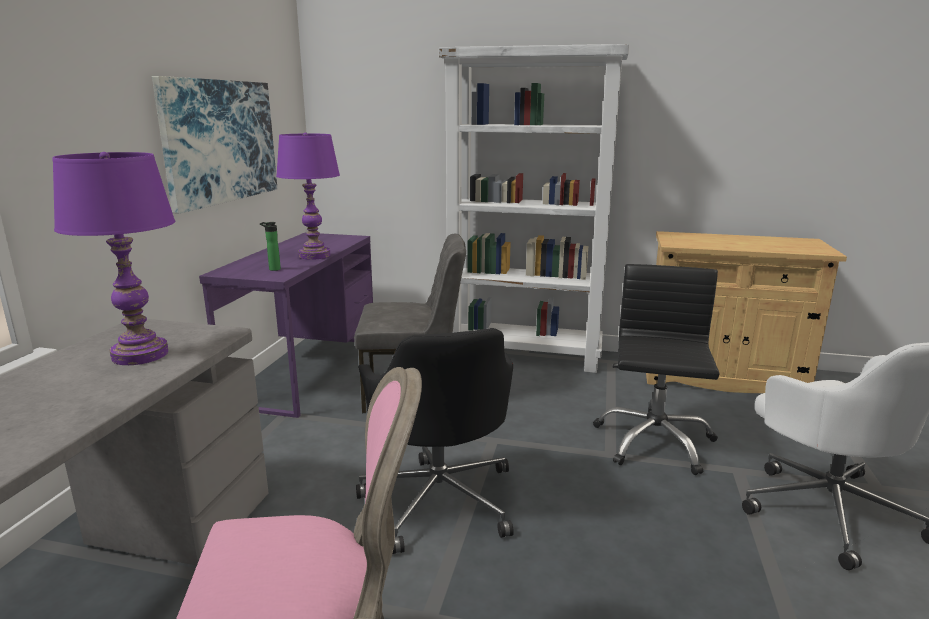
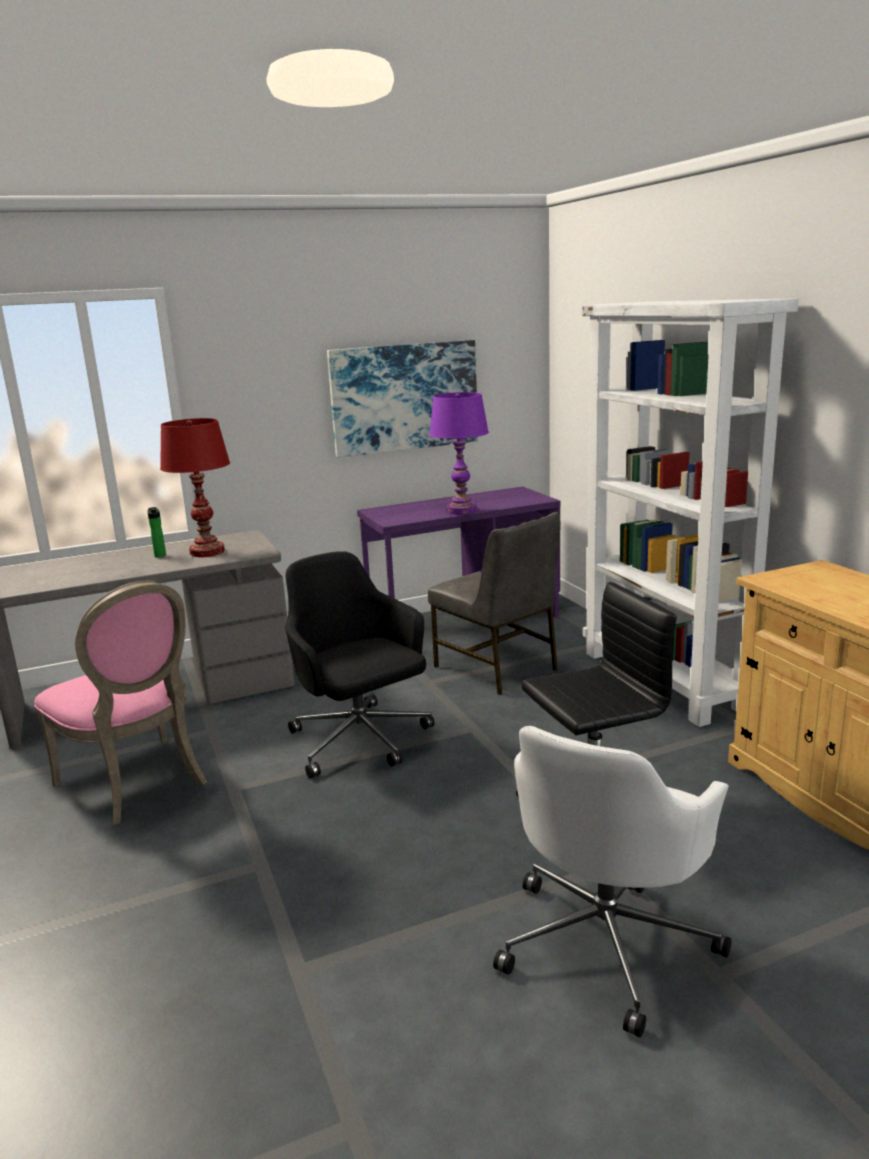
camera: 55 degrees right, 0 degrees up
(140, 355) = (207, 552): purple table lamp -> red table lamp
(273, 269) = (405, 515): bottle -> bottle (160, 555)
(439, 498) = (361, 741): black office chair -> black office chair turned 105 degrees clockwise

